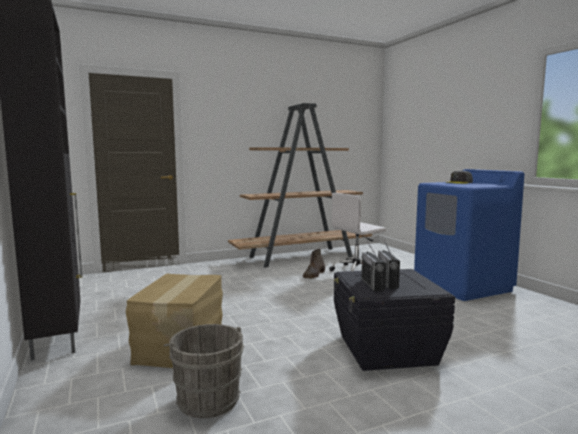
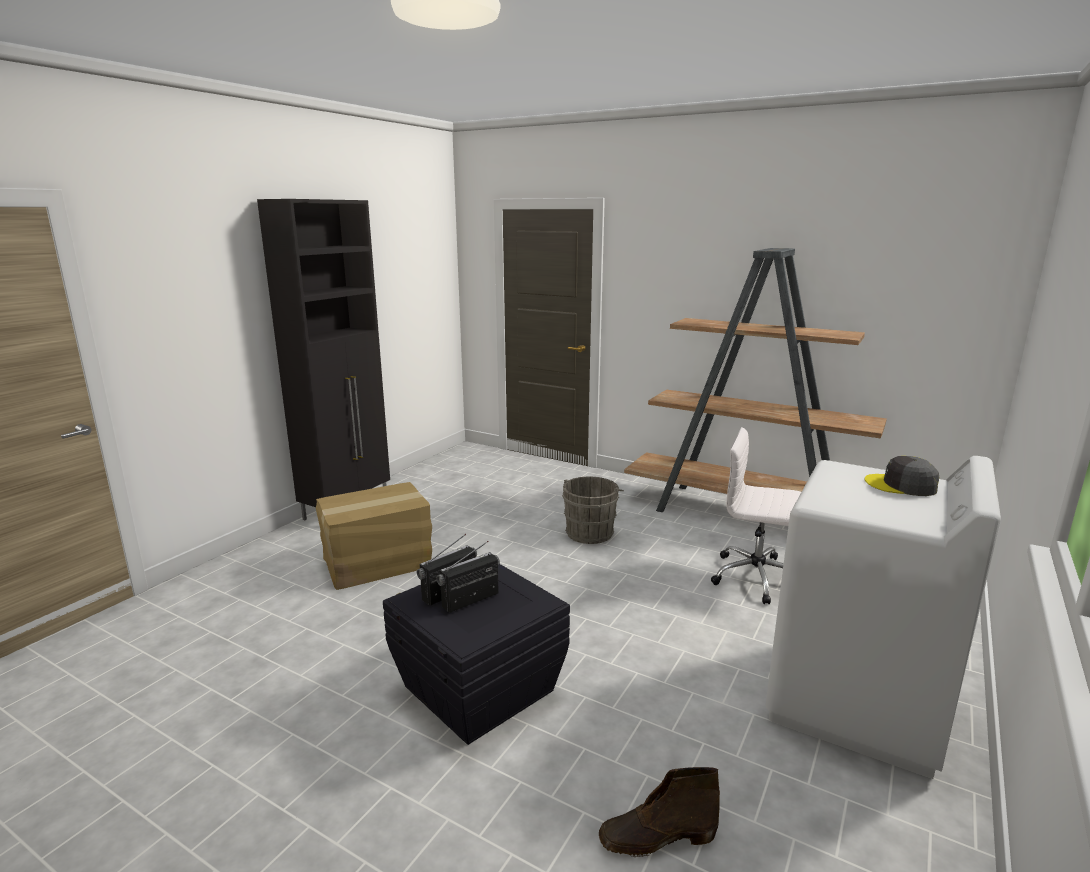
camera: 55 degrees right, 10 degrees up
(207, 398) = (290, 617): grey bucket -> grey bucket (590, 532)
(314, 275) = (682, 552): brown boot -> brown boot (656, 837)
(462, 286) = (856, 703): blue washing machine -> white washing machine

